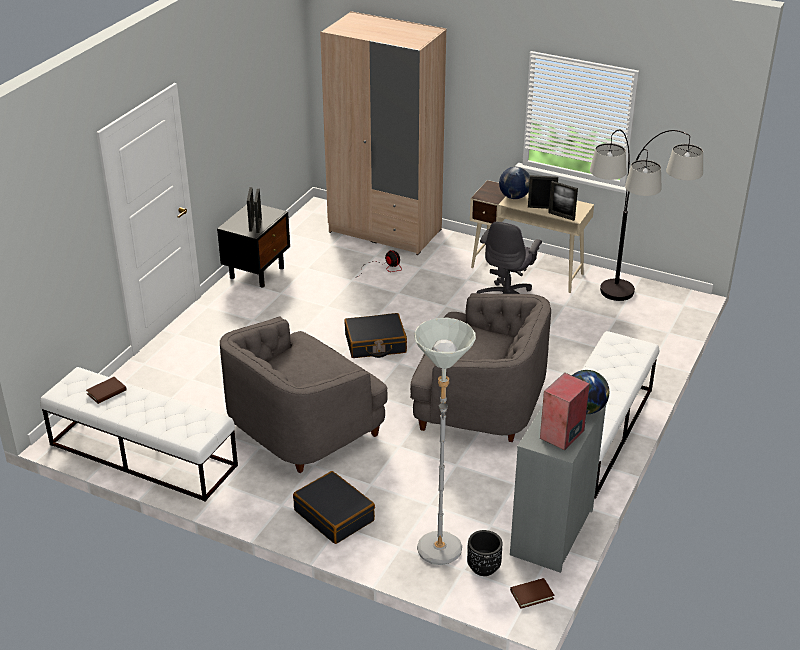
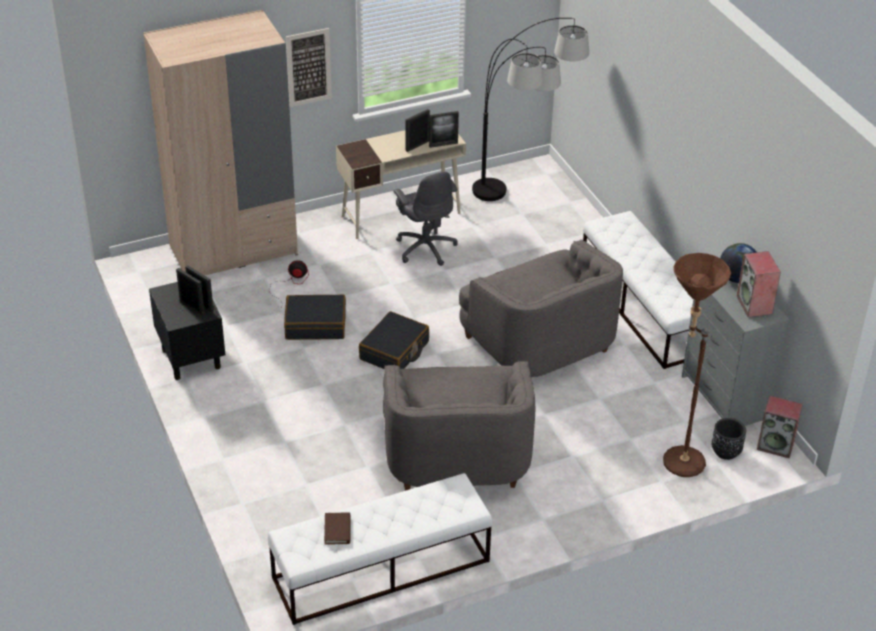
camera: 50 degrees left, 5 degrees up
(334, 515) = (588, 496): black suitcase -> black suitcase (315, 325)
(439, 541) = (676, 458): grey floor lamp -> brown floor lamp
(480, 402) = (540, 342): grey armchair -> grey armchair turned 90 degrees clockwise
(482, 99) = (308, 67): none -> picture
(514, 197) = (382, 148): globe -> none
(532, 594) = (776, 445): brown book -> speaker

